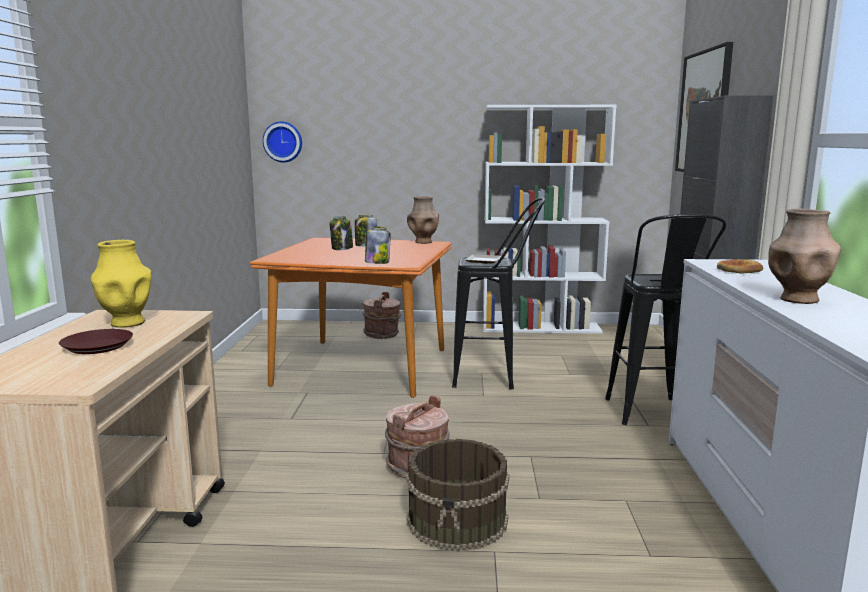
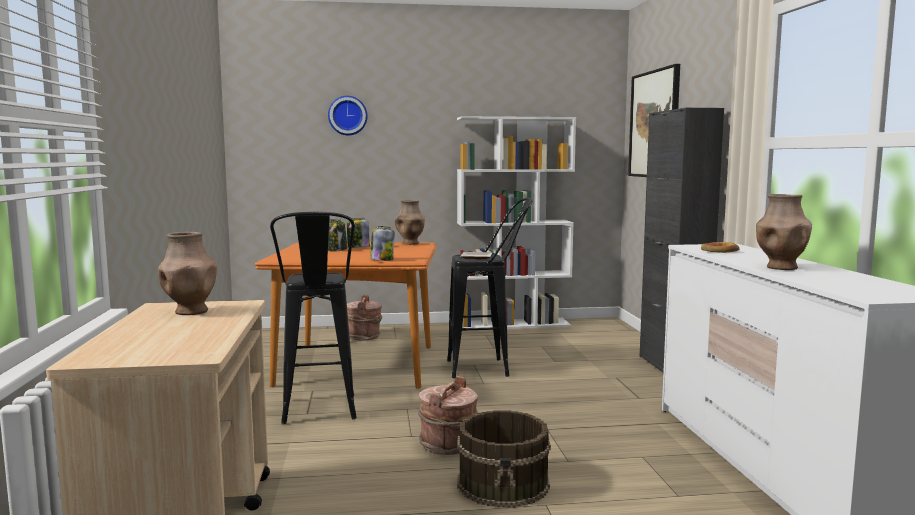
camera: 10 degrees left, 5 degrees down
(96, 347) = (182, 330): brown plate -> none
(126, 323) = (190, 312): yellow vase -> brown vase
(283, 142) = (259, 150): wall clock -> wall clock (347, 115)
(653, 417) = (641, 391): black stool -> black stool (319, 415)

